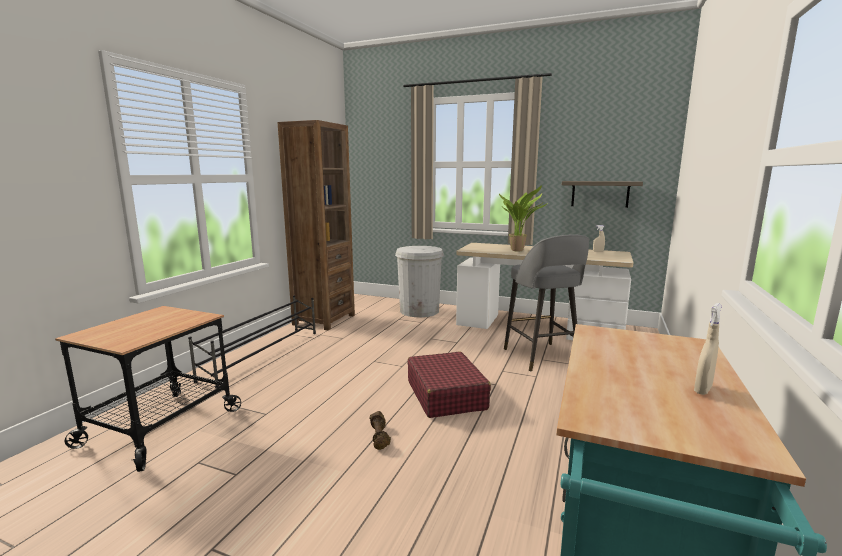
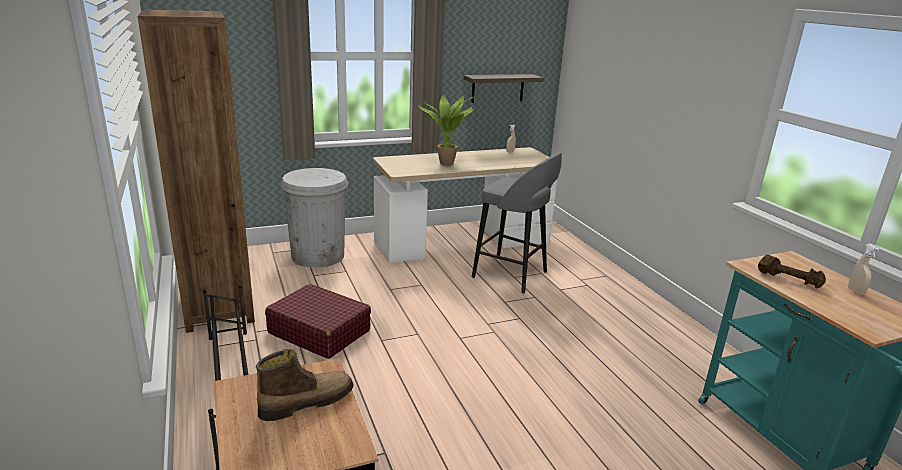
camera: 45 degrees left, 10 degrees up
(165, 323) = (306, 402): none -> boot
(380, 437) = (519, 413): brown dumbbell -> brown dumbbell (788, 279)
(446, 395) = (502, 346): red suitcase -> red suitcase (319, 332)

